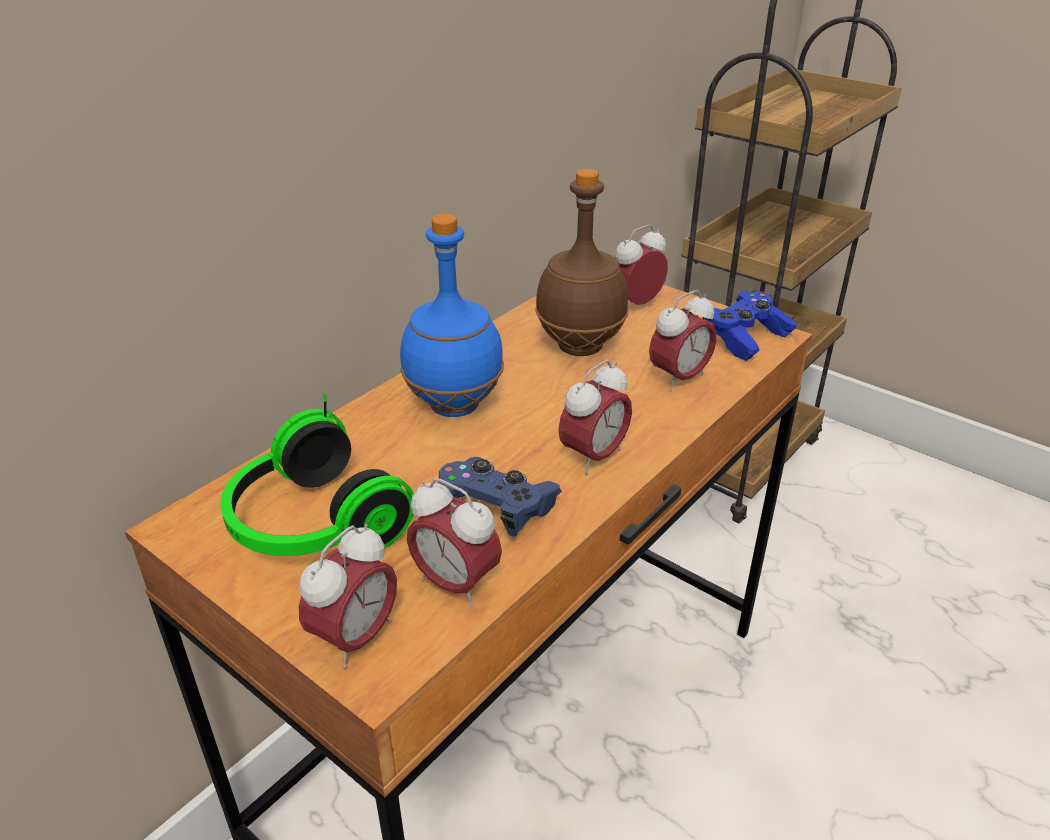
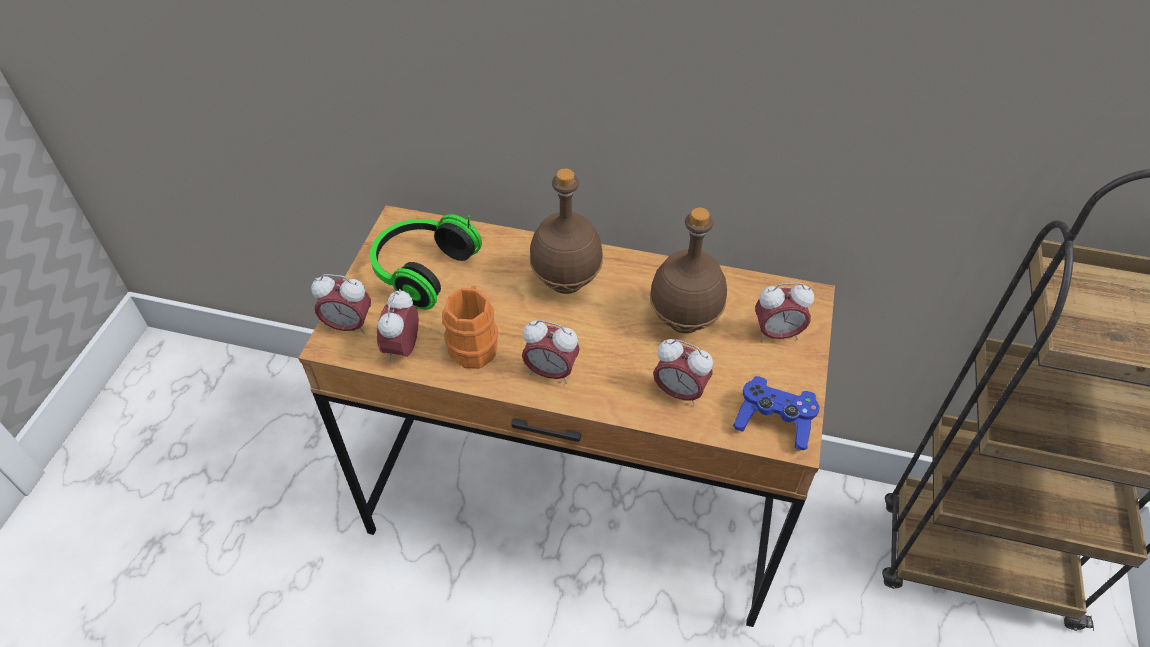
camera: 65 degrees right, 15 degrees up
(453, 405) = (567, 282): blue bottle -> brown bottle
(496, 508) = (474, 342): blue game controller -> orange mug
(635, 304) = (777, 334): alarm clock -> alarm clock turned 150 degrees clockwise

